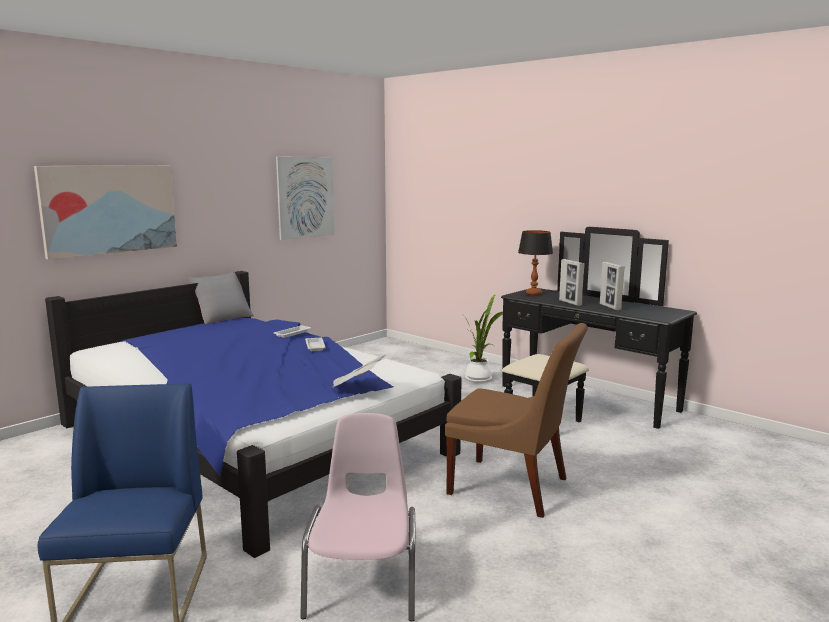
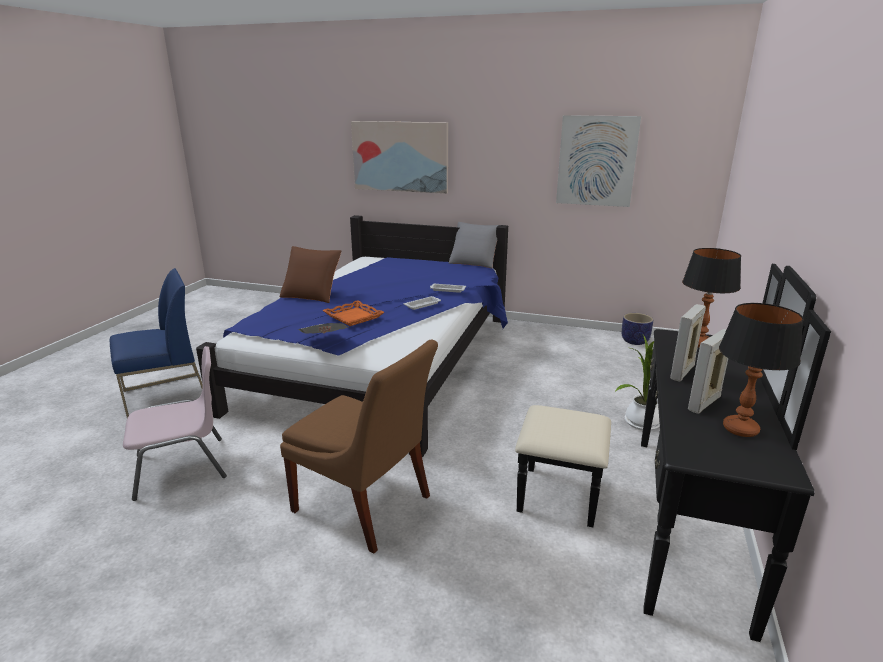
camera: 65 degrees right, 10 degrees up
(198, 379) = (312, 295): none -> brown pillow
(308, 369) = (354, 317): none -> orange tray
(363, 349) = (635, 341): none -> planter
(513, 488) = (366, 506): brown chair -> brown chair turned 60 degrees counterclockwise
(640, 308) = (740, 429): none -> table lamp

